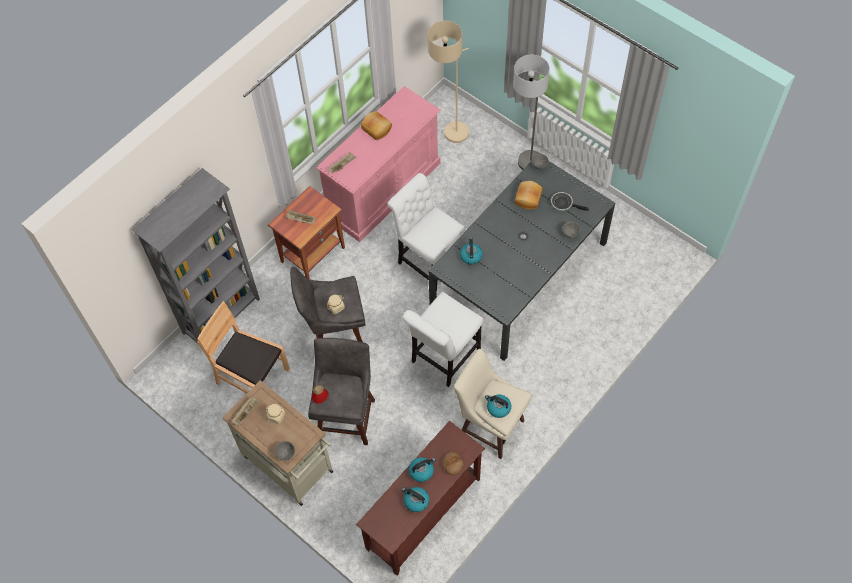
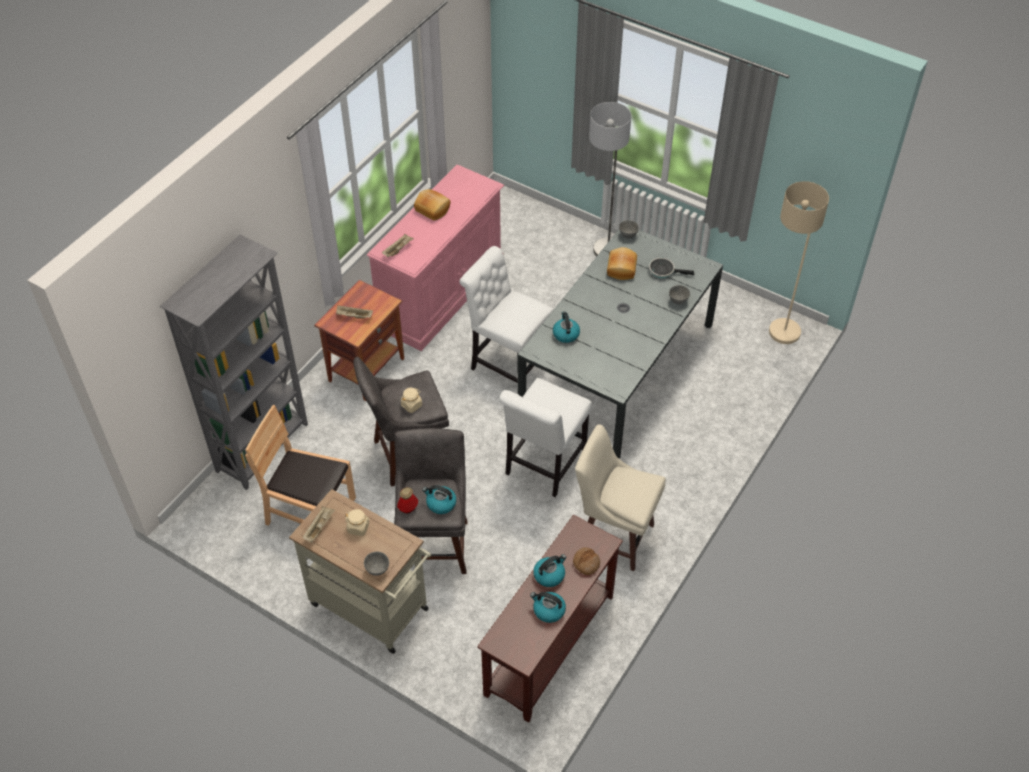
camera: 10 degrees left, 10 degrees down
(449, 135) = (509, 231): beige floor lamp -> beige floor lamp (777, 336)
(498, 408) = (629, 496): kettle -> kettle (440, 503)

